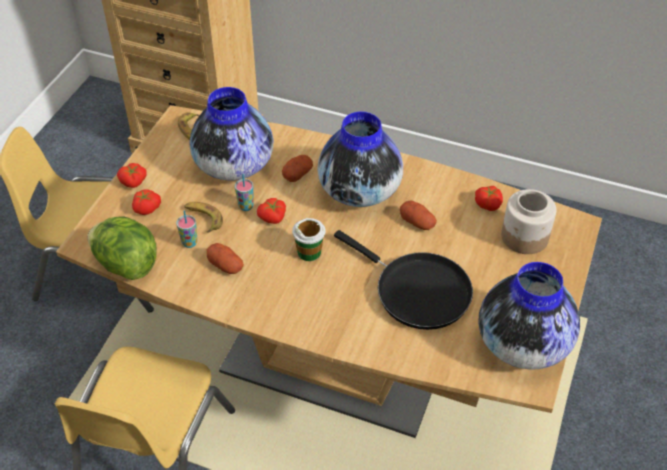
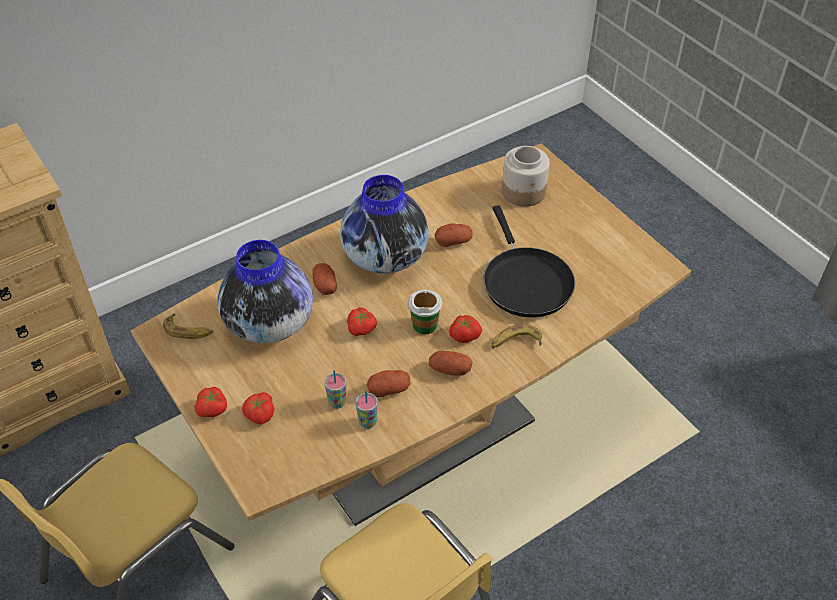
camera: 55 degrees left, 0 degrees up
(126, 264) = (320, 464): lettuce -> none
(203, 218) = (315, 378): banana -> banana (515, 342)
(246, 206) = (330, 340): cup -> cup (367, 422)
(275, 291) = (449, 369): none -> potato
(417, 291) = (525, 281): black frying pan -> black frying pan turned 90 degrees clockwise
(488, 204) = (472, 191): tomato -> tomato (464, 335)
(522, 343) = (623, 252): vase -> none

